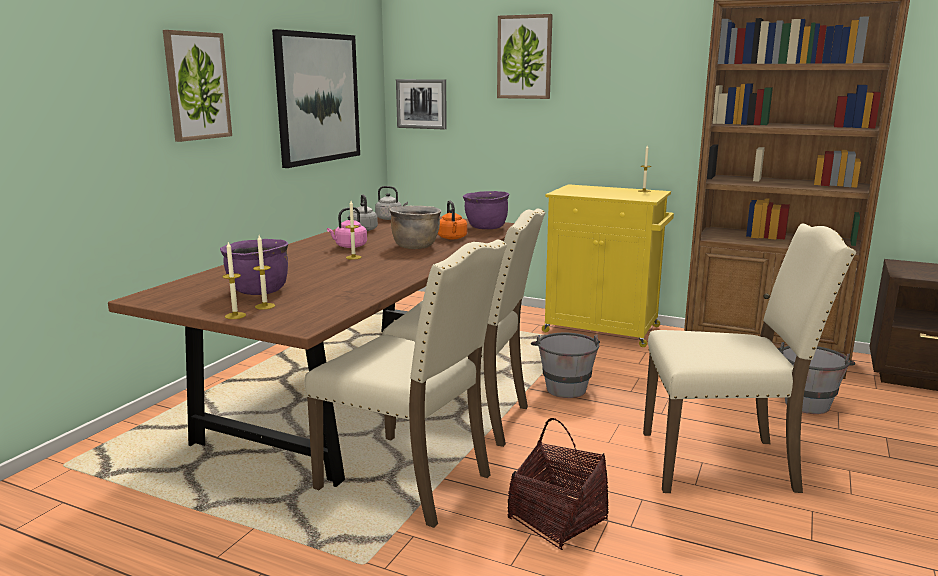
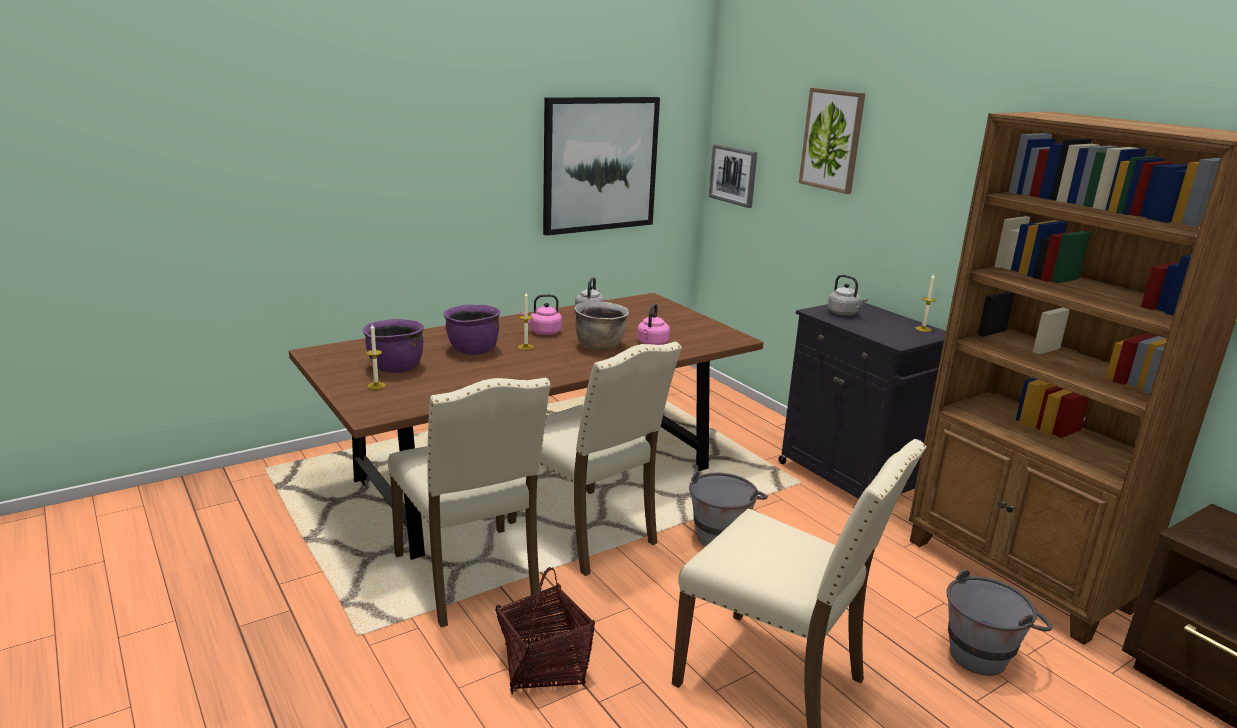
camera: 30 degrees right, 5 degrees up
(197, 86) = (444, 156): picture -> none
(235, 316) = (342, 390): candle -> none
(390, 218) = (638, 303): grey kettle -> grey kettle (844, 313)
(452, 238) = (652, 343): orange kettle -> pink kettle
(486, 228) = (708, 337): purple cooking pot -> purple cooking pot (472, 350)
(604, 329) = (852, 480): yellow cabinet -> black cabinet

